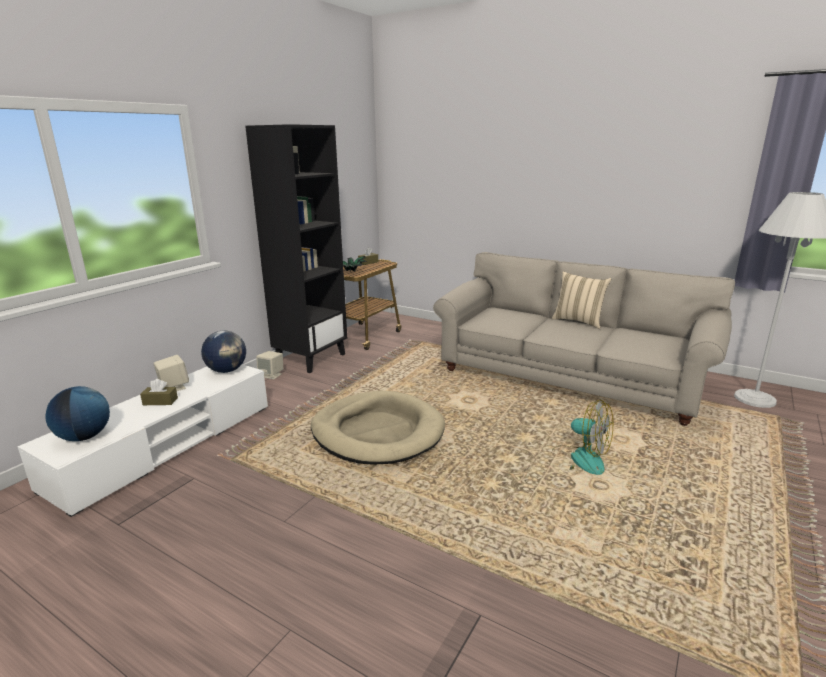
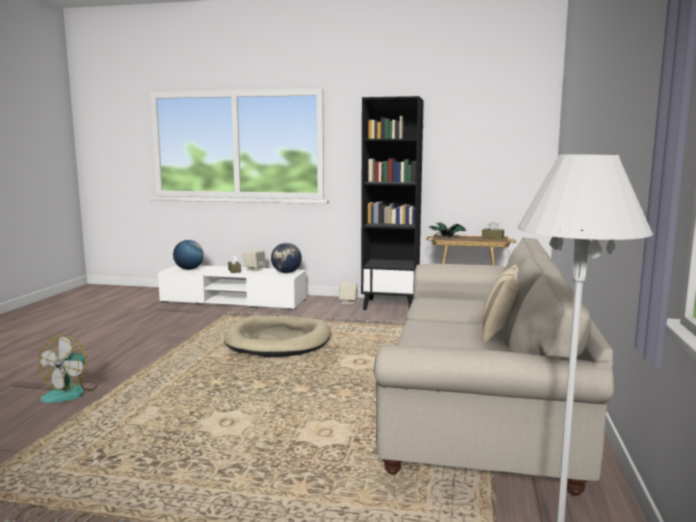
camera: 70 degrees right, 10 degrees down
(578, 459) = (271, 413): fan -> fan (71, 392)

